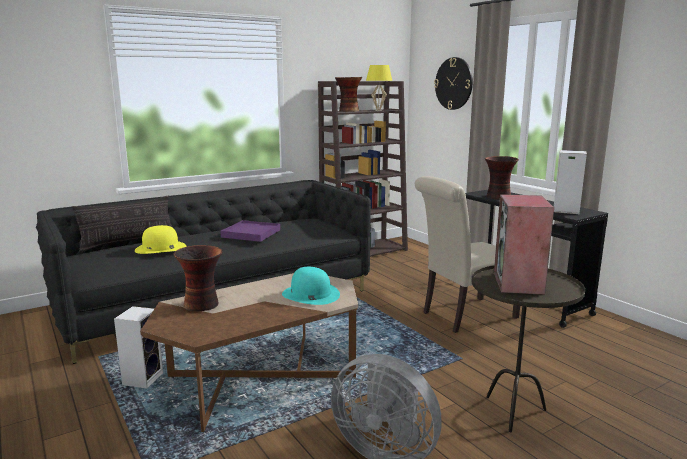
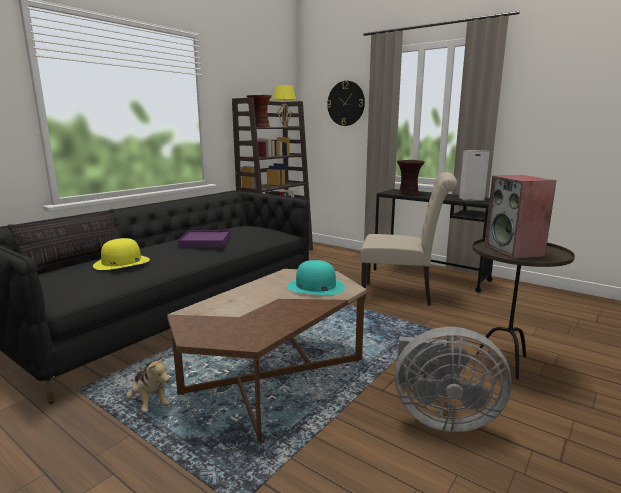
camera: 20 degrees left, 0 degrees up
(143, 378) = (149, 402): speaker -> plush toy
(202, 304) = (219, 310): vase -> none
(464, 315) = (402, 294): beige chair -> beige chair turned 120 degrees counterclockwise

